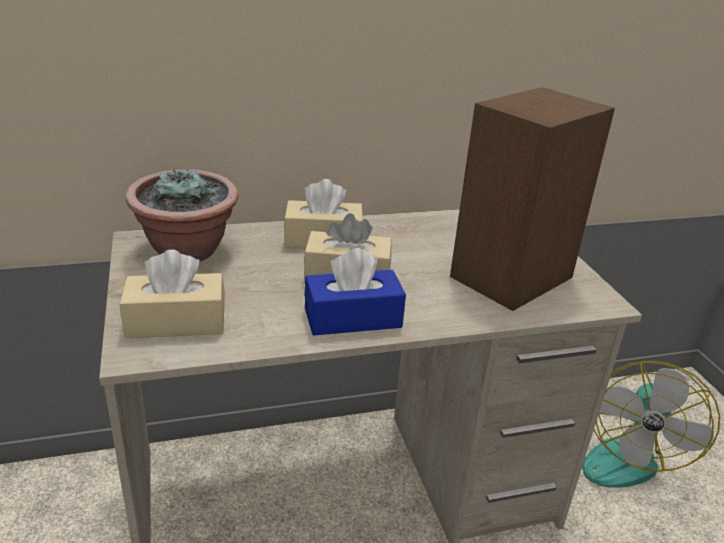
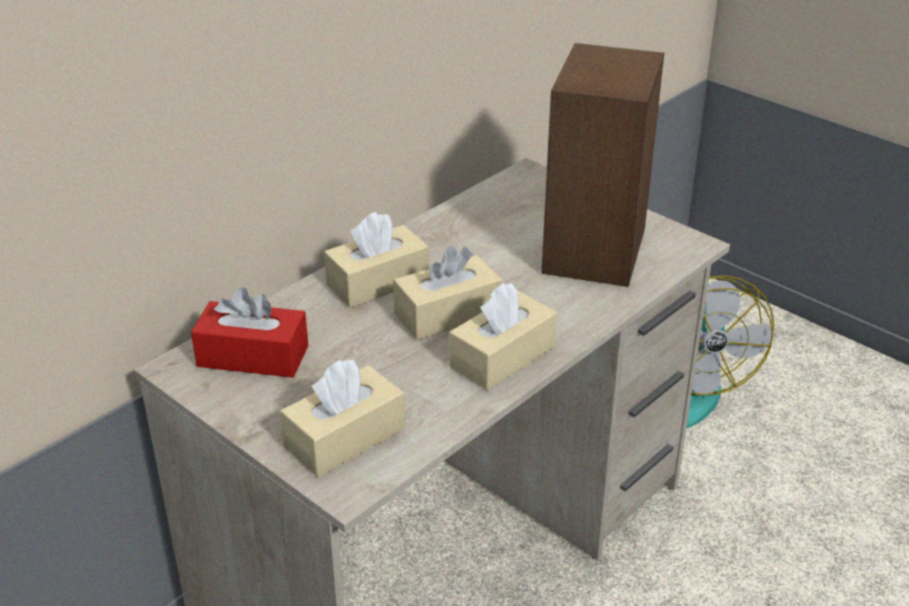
camera: 30 degrees left, 5 degrees up
(188, 251) = (253, 356): potted plant -> red tissue box
(352, 318) = (502, 357): blue tissue box -> beige tissue box

